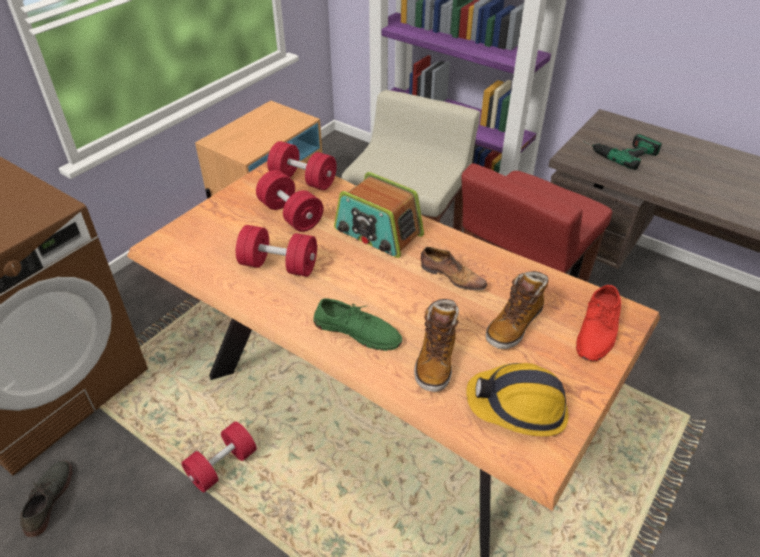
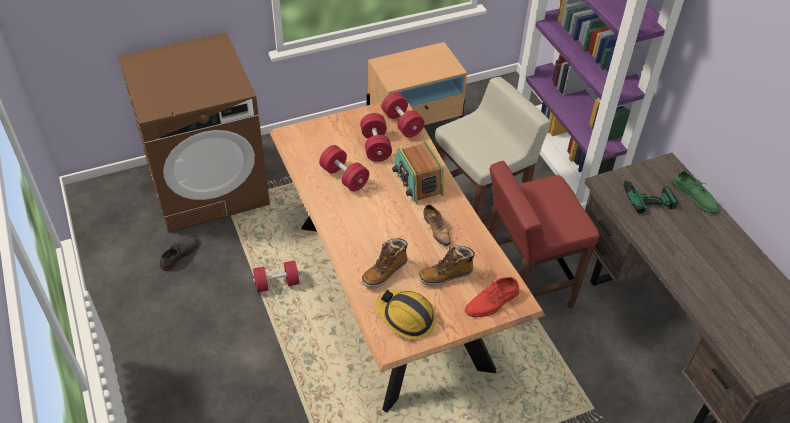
camera: 30 degrees right, 5 degrees up
(357, 331) = (357, 236): green shoe -> green shoe (694, 196)

